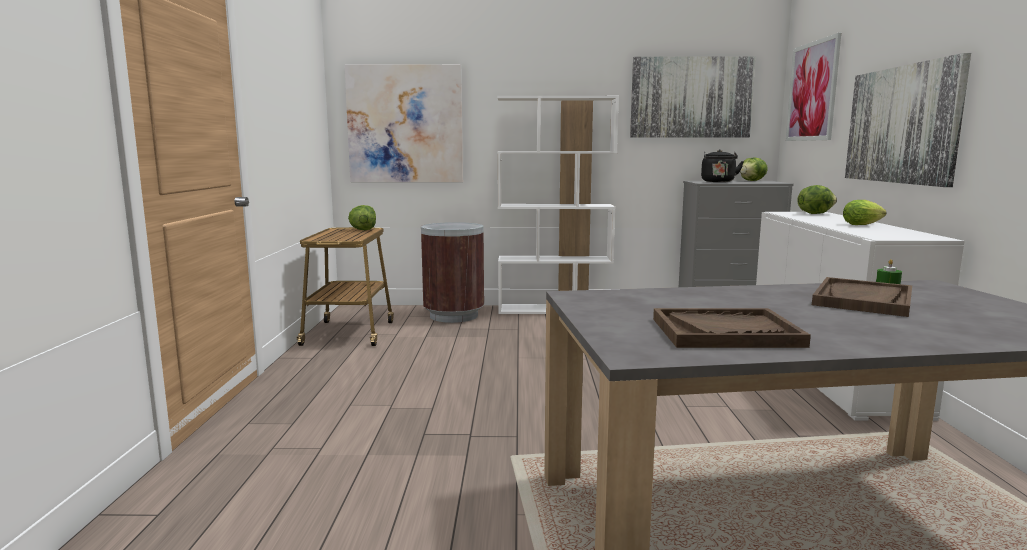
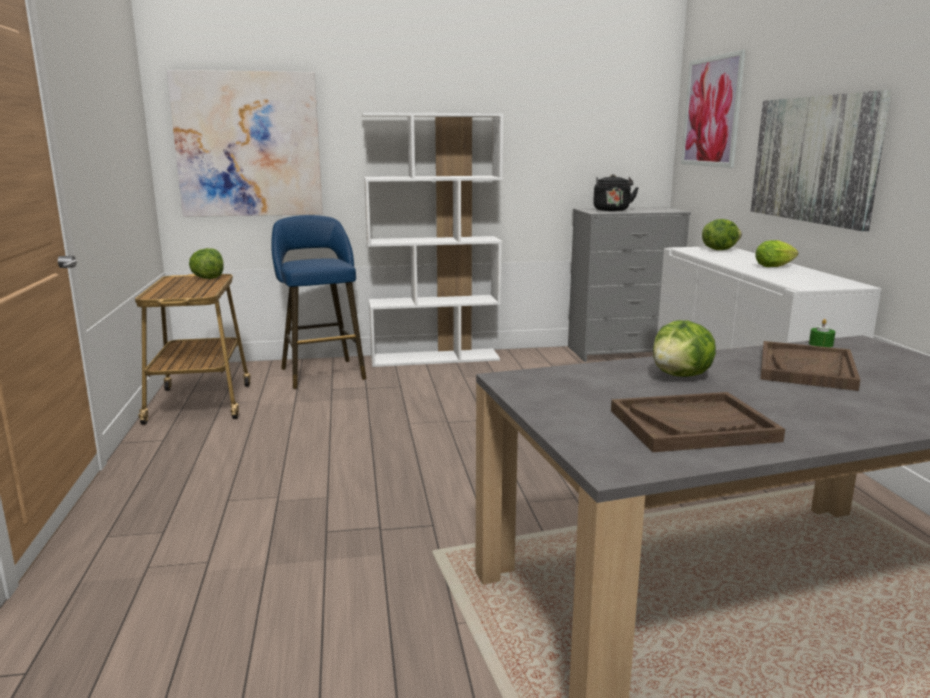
camera: 10 degrees left, 5 degrees up
(454, 316) = (321, 372): brown trash can -> blue stool
(691, 97) = (580, 114): picture -> none
(752, 181) = (646, 208): lettuce -> lettuce (681, 376)

